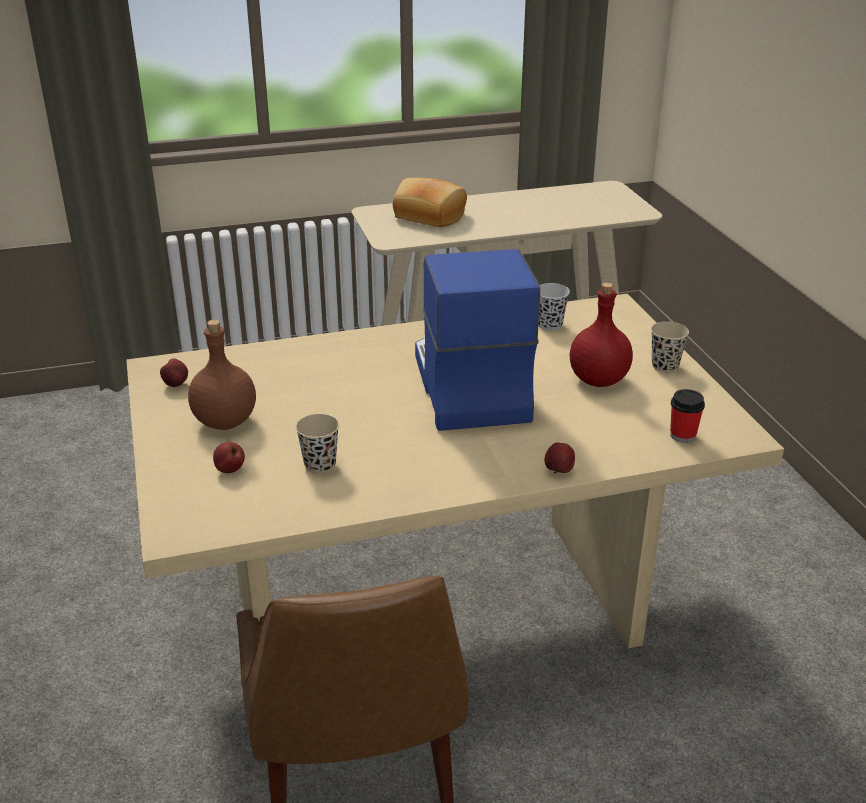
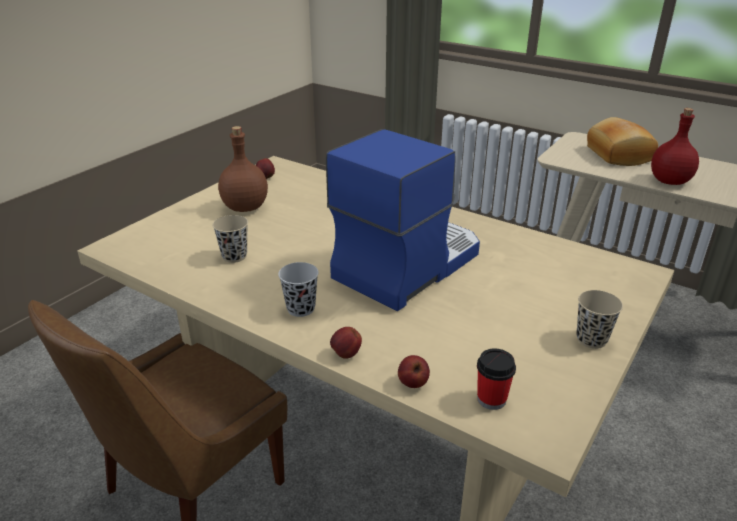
camera: 50 degrees right, 0 degrees up
(229, 470) = (195, 232): apple -> apple (413, 383)
(549, 325) = (552, 258): black cup -> black cup (301, 308)
(597, 380) = (508, 315): red bottle -> red bottle (668, 181)

